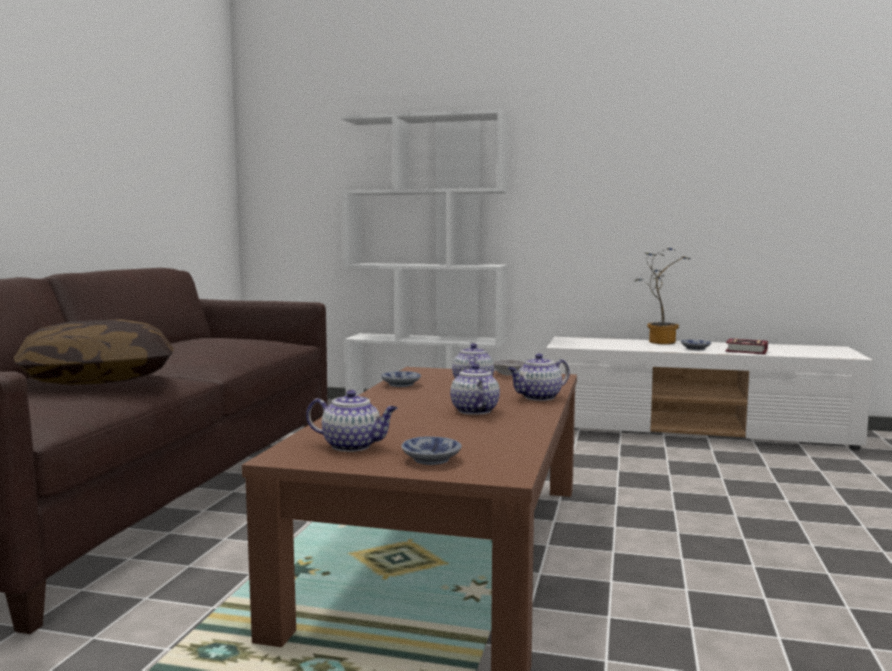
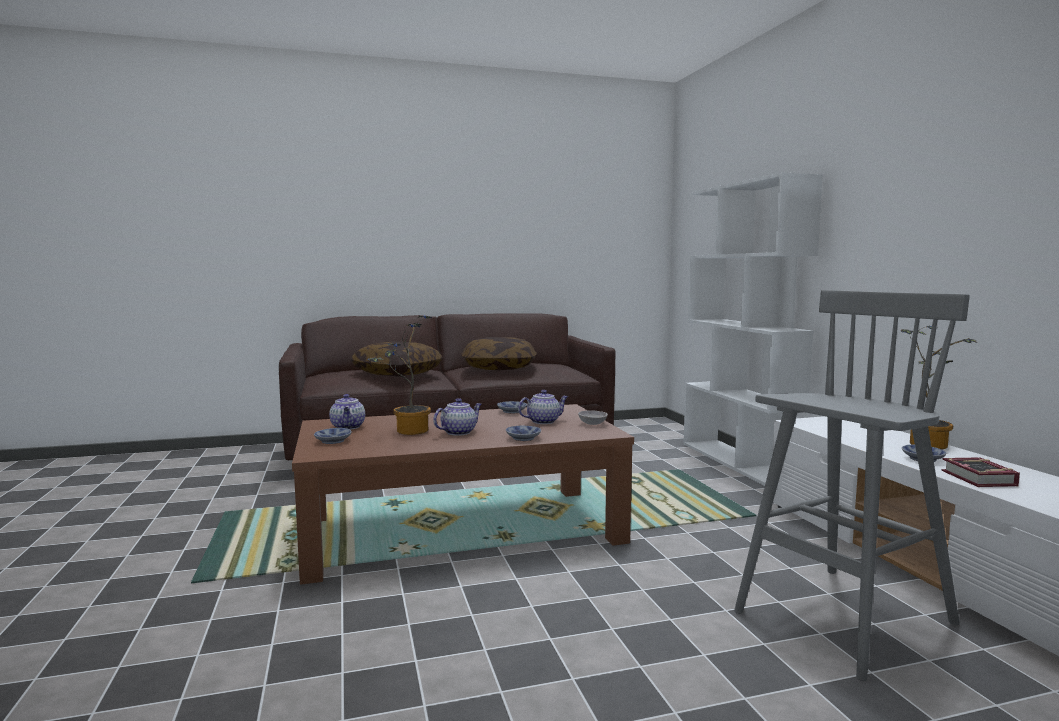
camera: 60 degrees right, 0 degrees up
(198, 348) = (499, 368): none -> pillow
(431, 426) = (407, 431): none -> potted plant
(538, 397) = (522, 438): teapot -> bowl
(758, 471) = (842, 619): none -> grey stool

